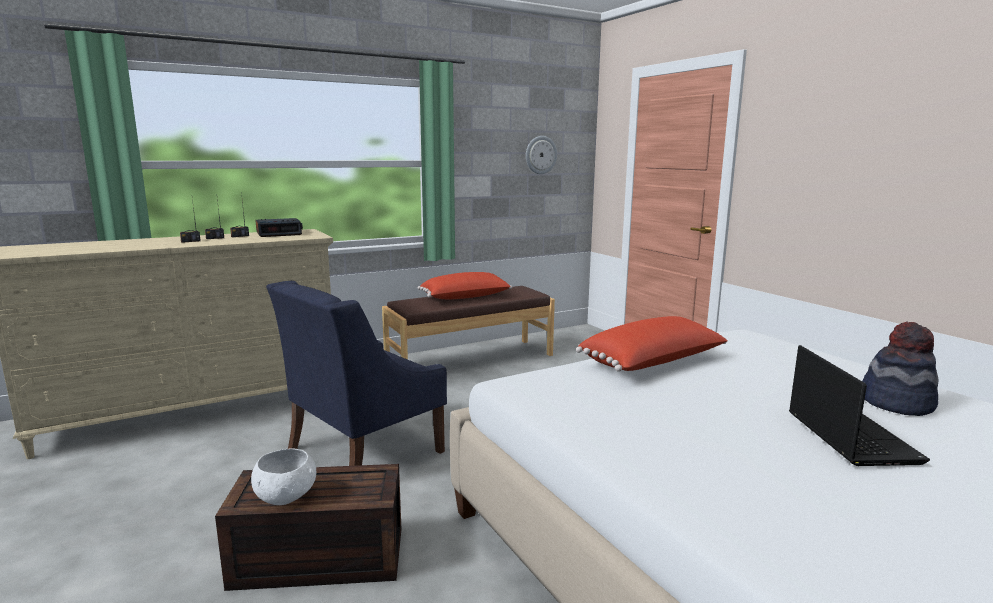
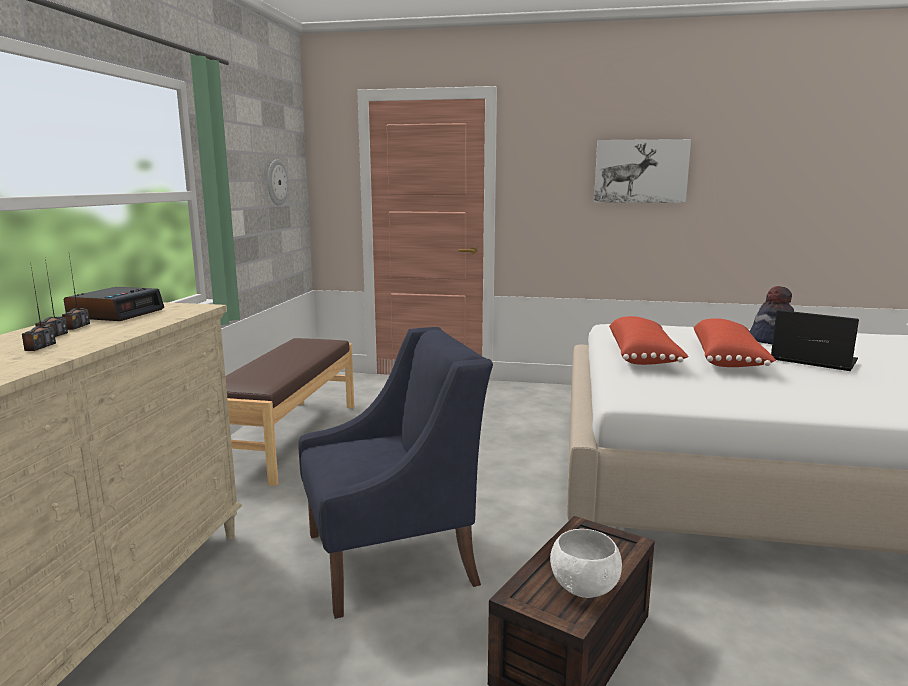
camera: 50 degrees left, 0 degrees up
(363, 450) = (392, 558): blue armchair -> blue armchair turned 105 degrees counterclockwise
(465, 298) = (282, 363): red pillow -> red pillow (728, 359)
(902, 144) = (640, 171): none -> picture

